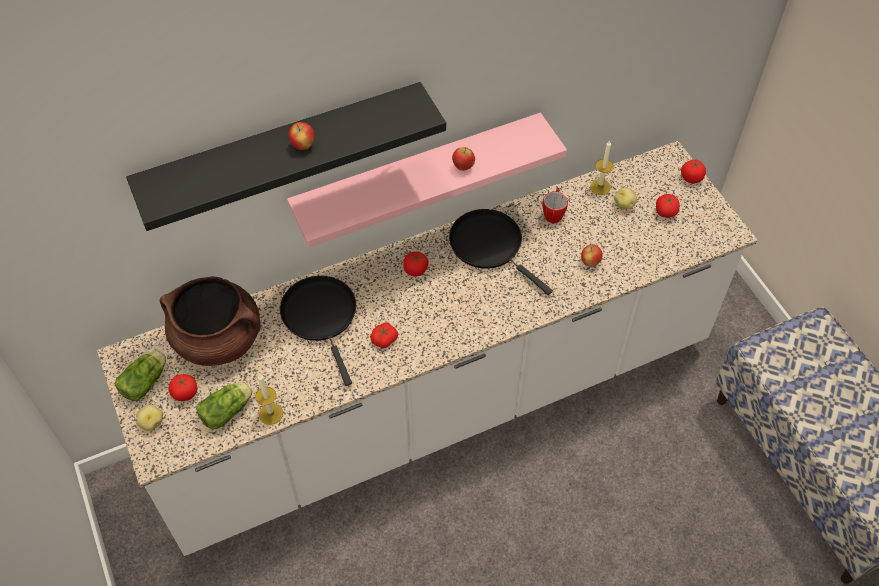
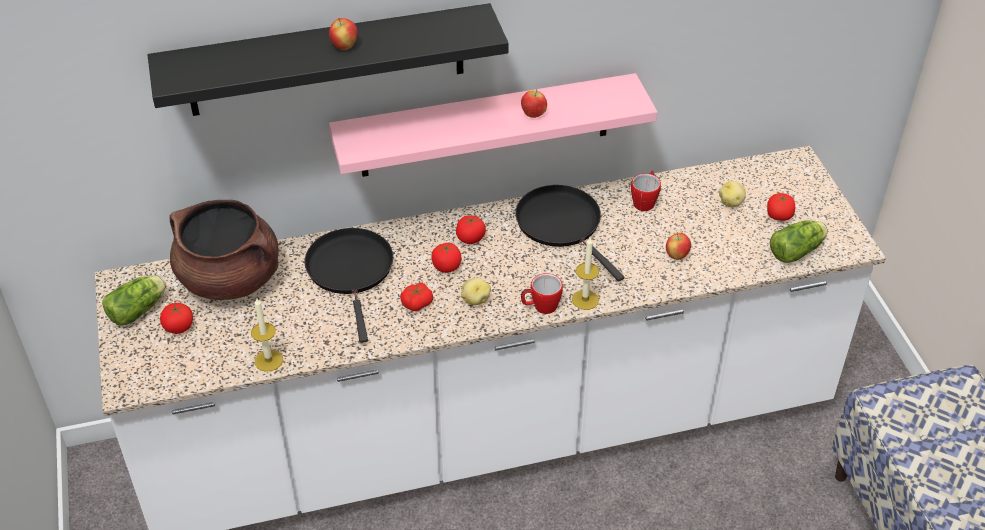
camera: 10 degrees right, 10 degrees down
(151, 422) = (133, 351): potato -> potato (475, 299)
(228, 410) = (222, 351): lettuce -> lettuce (798, 250)
(488, 328) = (540, 307): none -> mug
(600, 187) = (706, 181): candle -> candle (585, 300)
(691, 178) = (818, 185): tomato -> tomato (447, 266)

